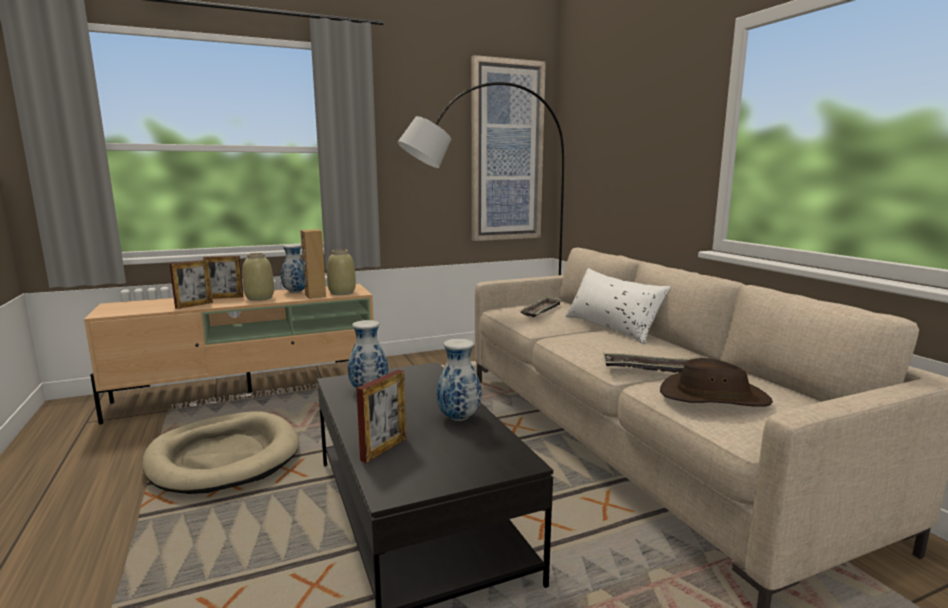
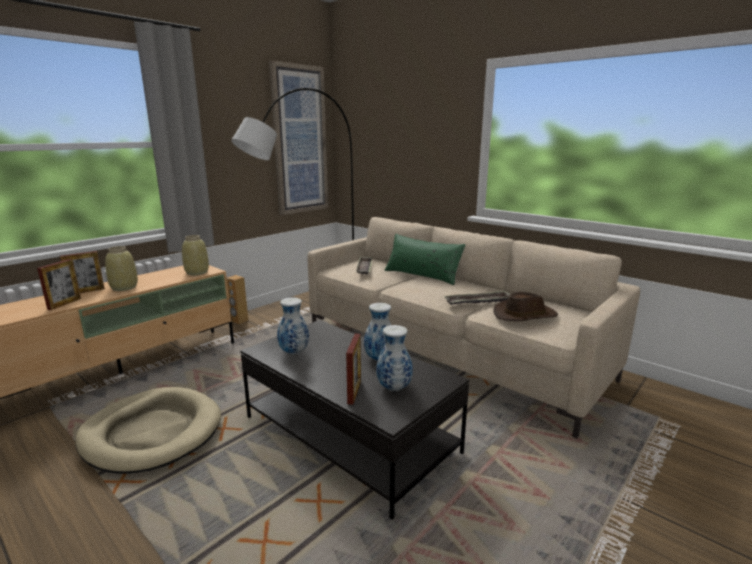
camera: 25 degrees left, 5 degrees up
(295, 292) = (151, 277): vase -> vase (393, 388)
(315, 296) = (175, 278): brown speaker -> brown speaker (239, 321)
(611, 327) = (422, 275): white pillow -> green pillow

